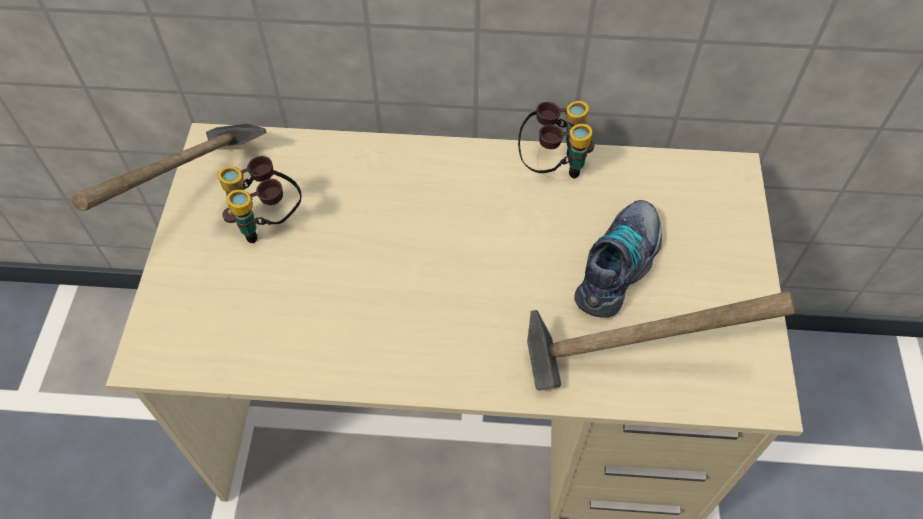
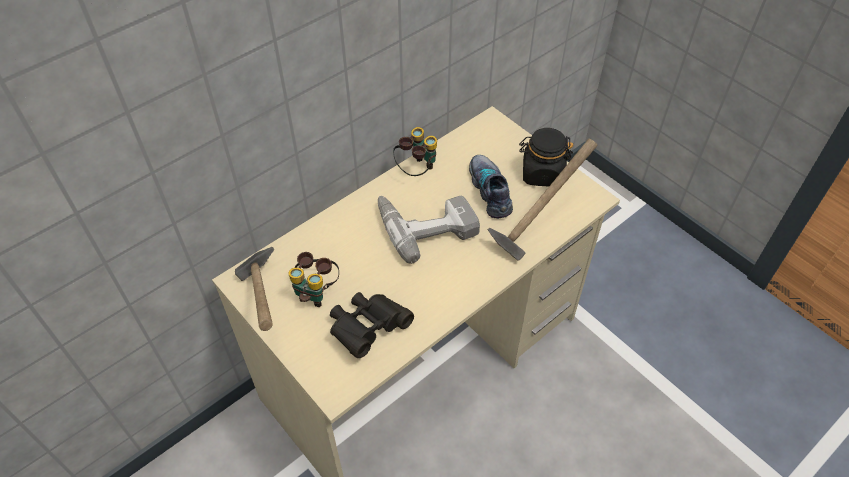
camera: 45 degrees left, 5 degrees down
(267, 315) = (368, 328): none -> black binoculars
(483, 242) = (425, 224): none -> power drill
(722, 298) = (542, 173): none -> black jar

